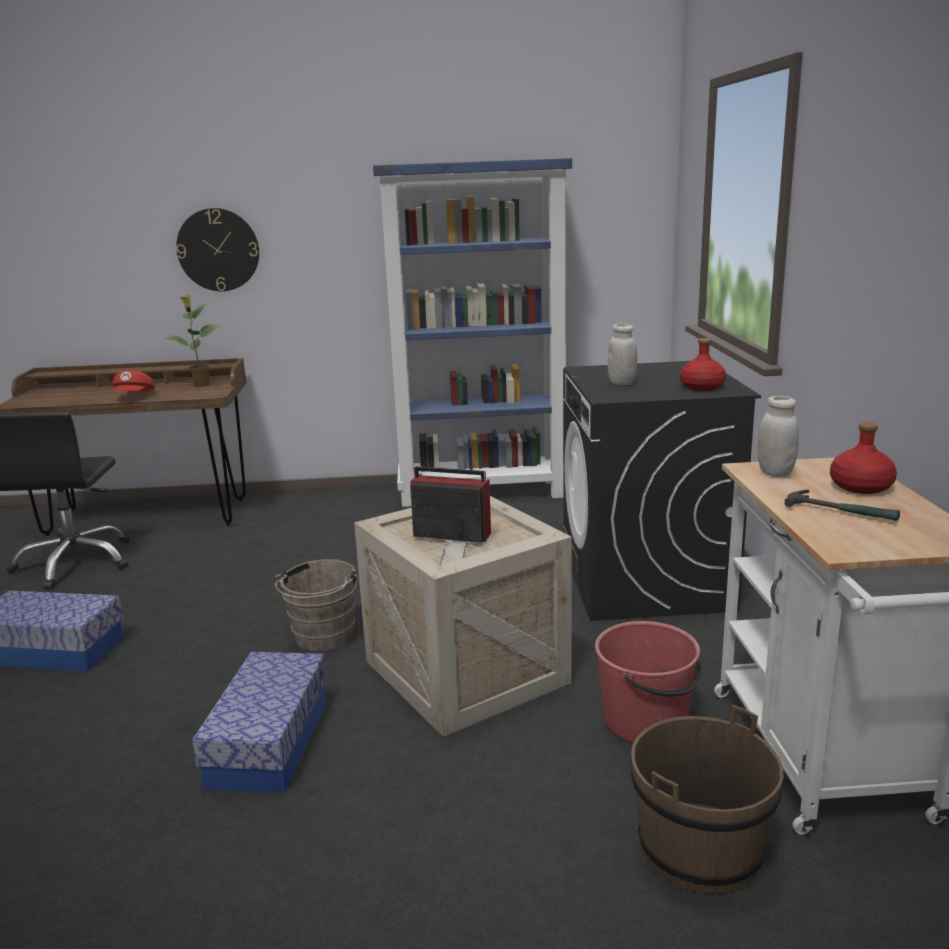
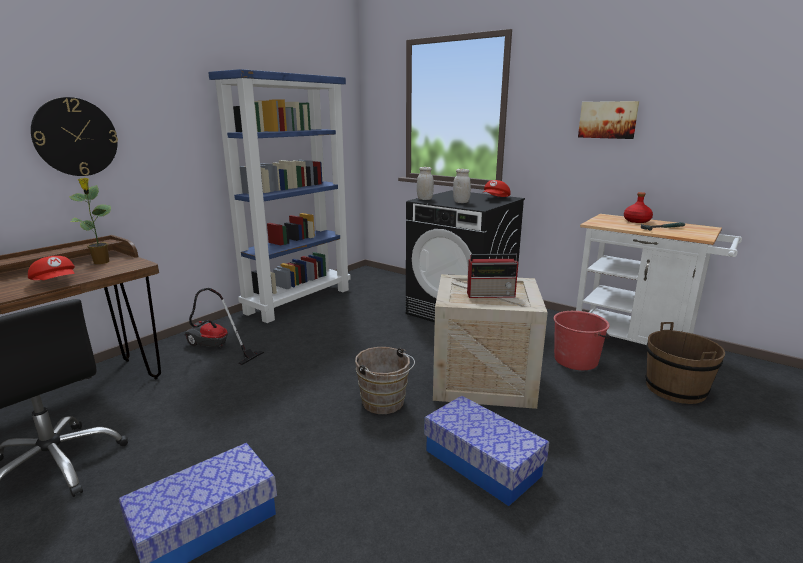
camera: 50 degrees left, 0 degrees up
(314, 515) = (215, 348): none -> vacuum cleaner
(449, 534) = (492, 294): radio -> radio turned 150 degrees counterclockwise
(702, 387) = (496, 198): red bottle -> red cap
(775, 473) = (604, 223): white jar -> white jar (424, 199)
(886, 249) = (608, 120): none -> picture

